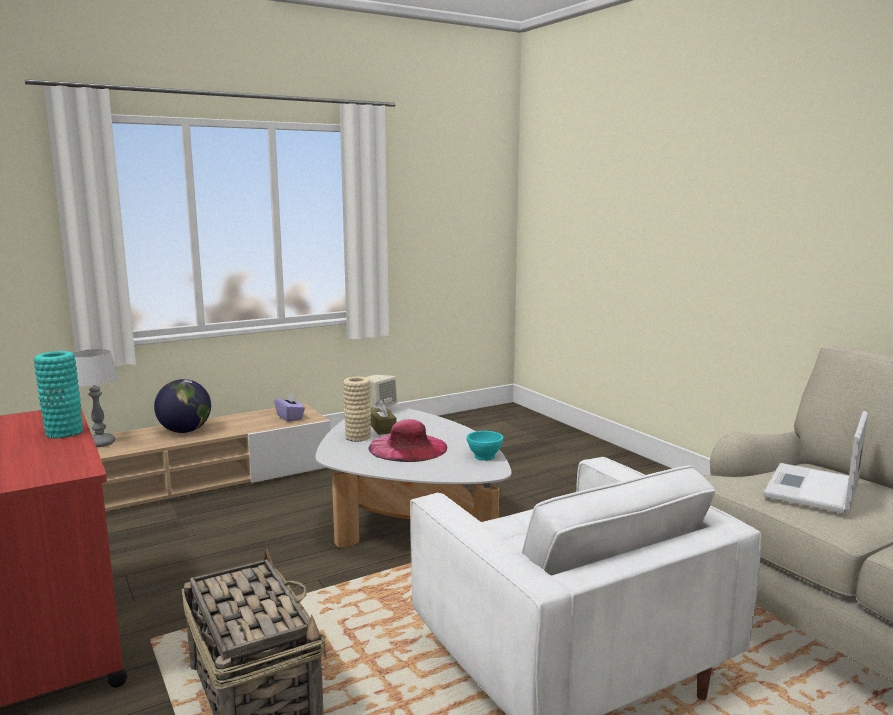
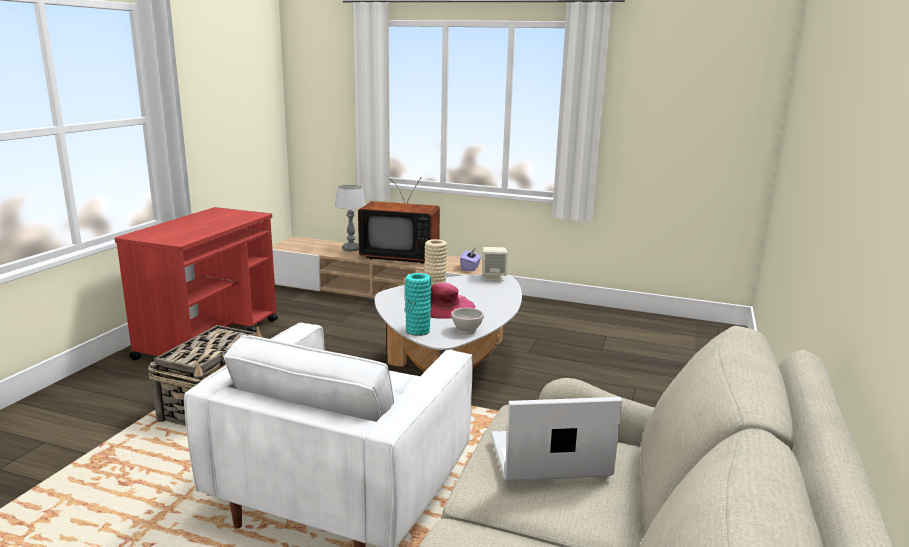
camera: 50 degrees right, 5 degrees up
(64, 433) = (226, 224): turquoise vase -> turquoise vase (417, 330)
(185, 431) = (400, 256): globe -> television
(382, 428) = (464, 289): brown tissue box -> none
(485, 456) = (467, 331): turquoise bowl -> white bowl

